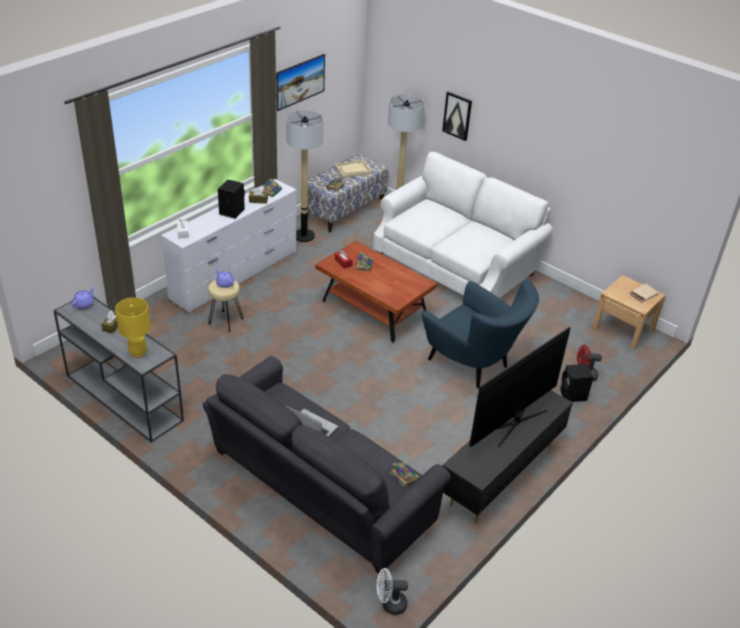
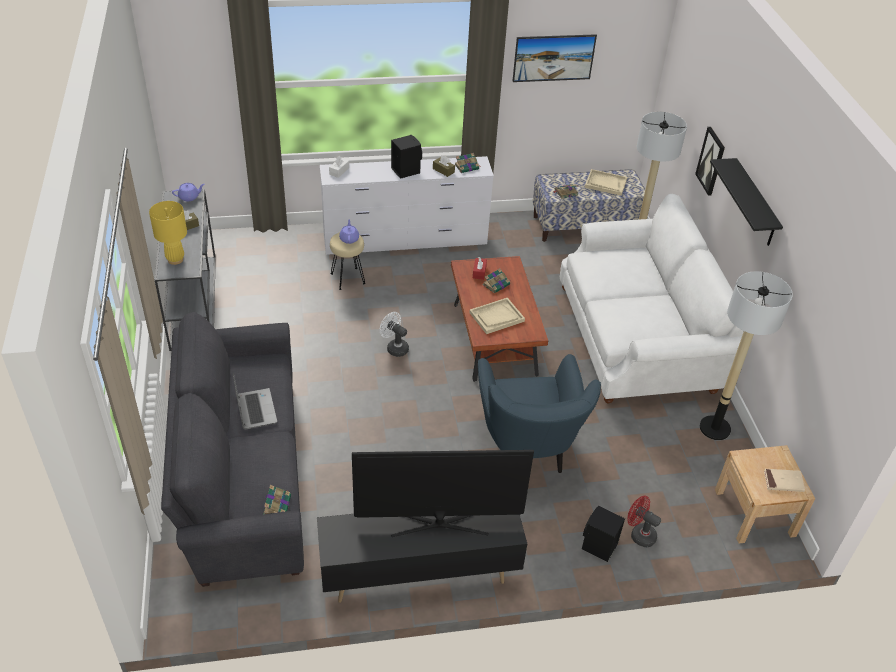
camera: 40 degrees right, 5 degrees up
(304, 236) = (513, 233): floor lamp -> floor lamp (715, 428)
(389, 285) = (496, 317): none -> beige tray
(390, 604) = (178, 617): white fan -> white fan (394, 347)
(524, 128) = (754, 204): none -> black shelf

